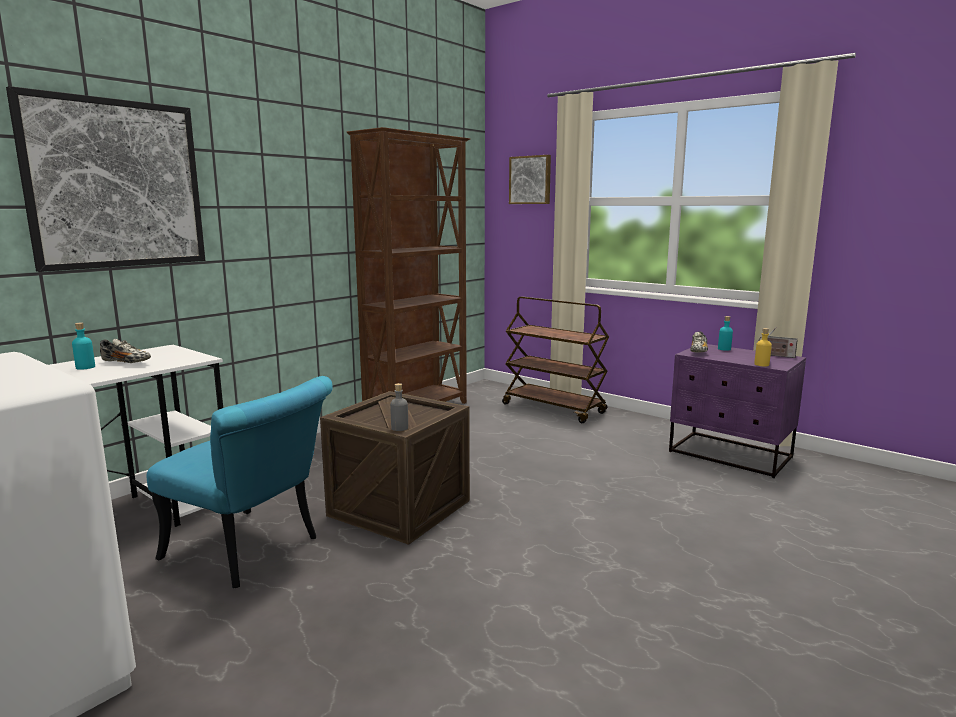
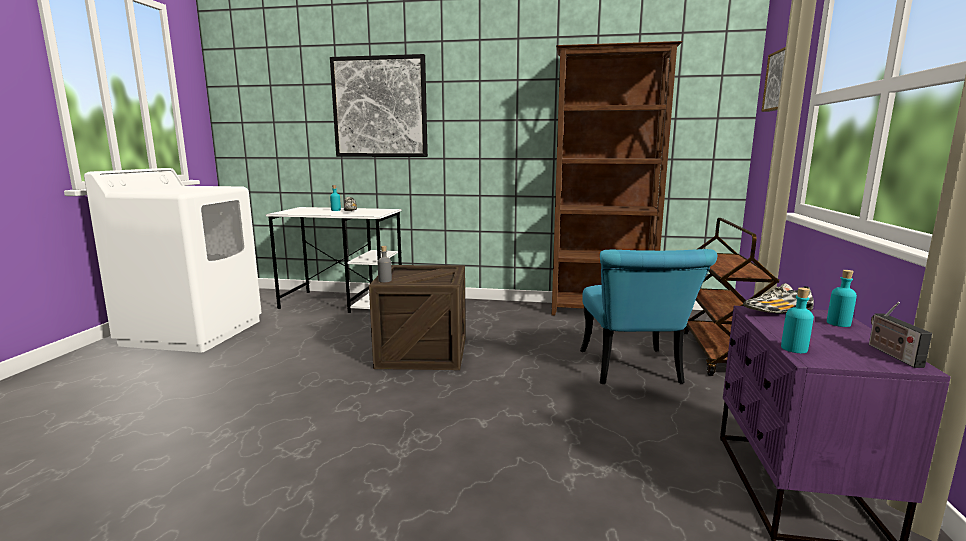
camera: 60 degrees right, 0 degrees up
(252, 551) = (333, 335): turquoise chair -> turquoise chair (633, 371)
(761, 364) = (794, 349): yellow bottle -> turquoise bottle

